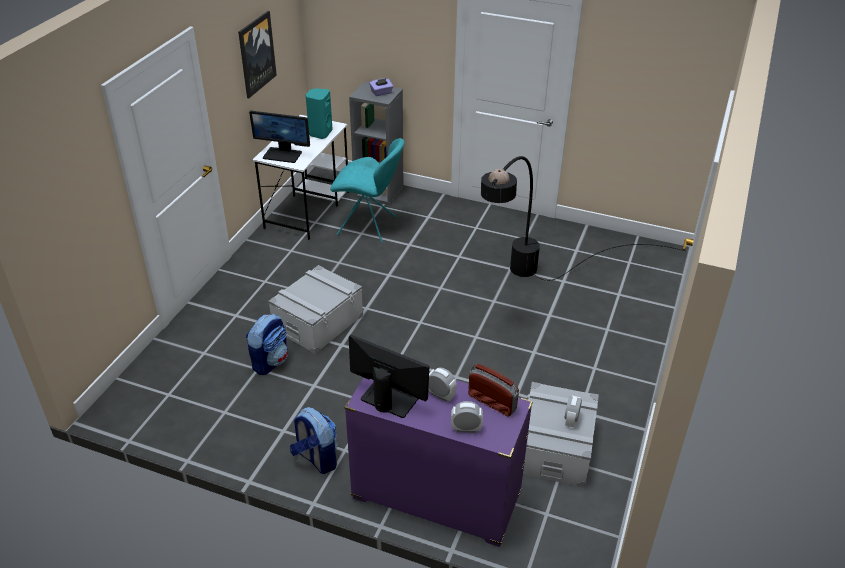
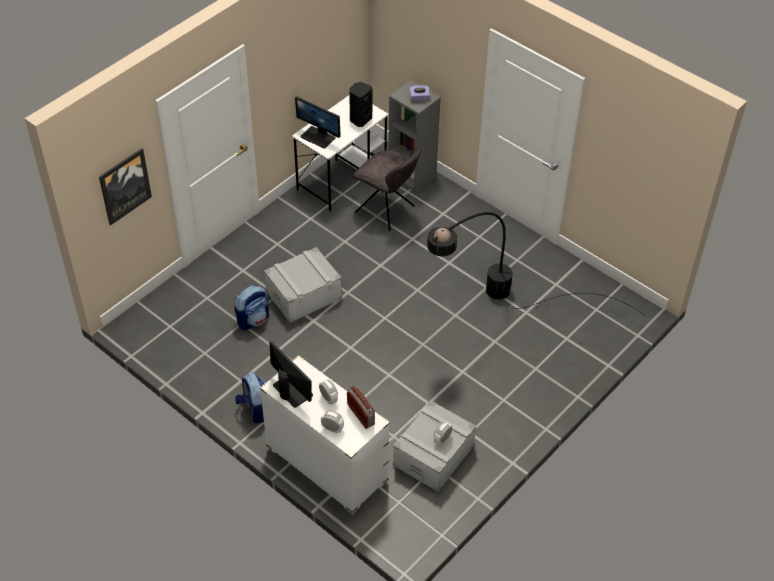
camera: 20 degrees right, 10 degrees up
(256, 54) = (309, 51): picture -> picture (124, 186)
(320, 133) = (360, 119): turquoise speaker -> black speaker
(369, 226) = (386, 210): turquoise chair -> grey chair
(435, 497) = (326, 465): purple dresser -> white dresser

